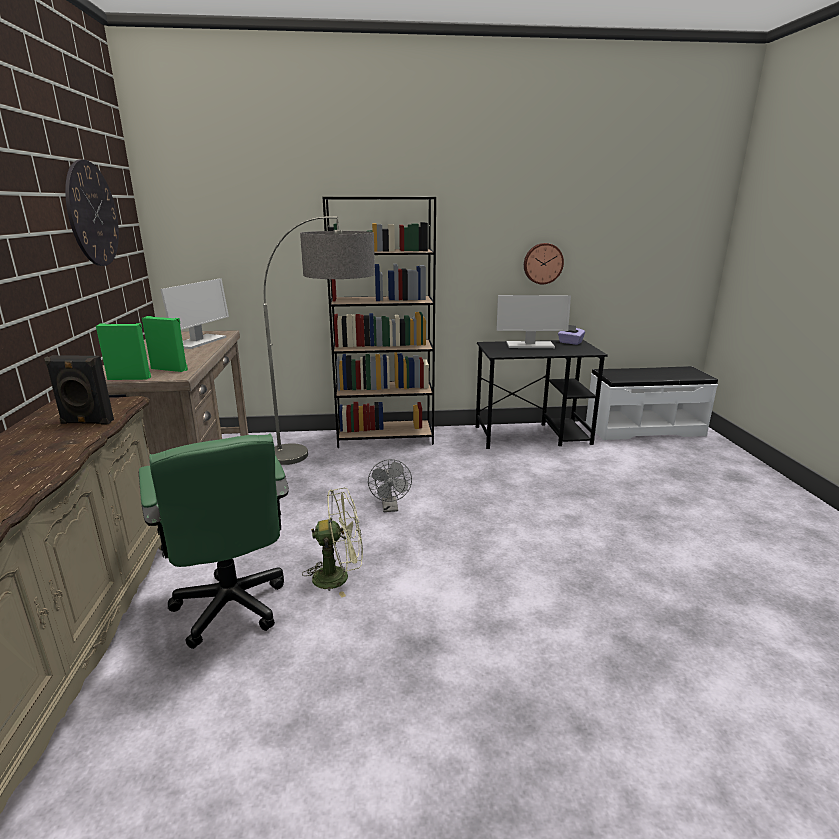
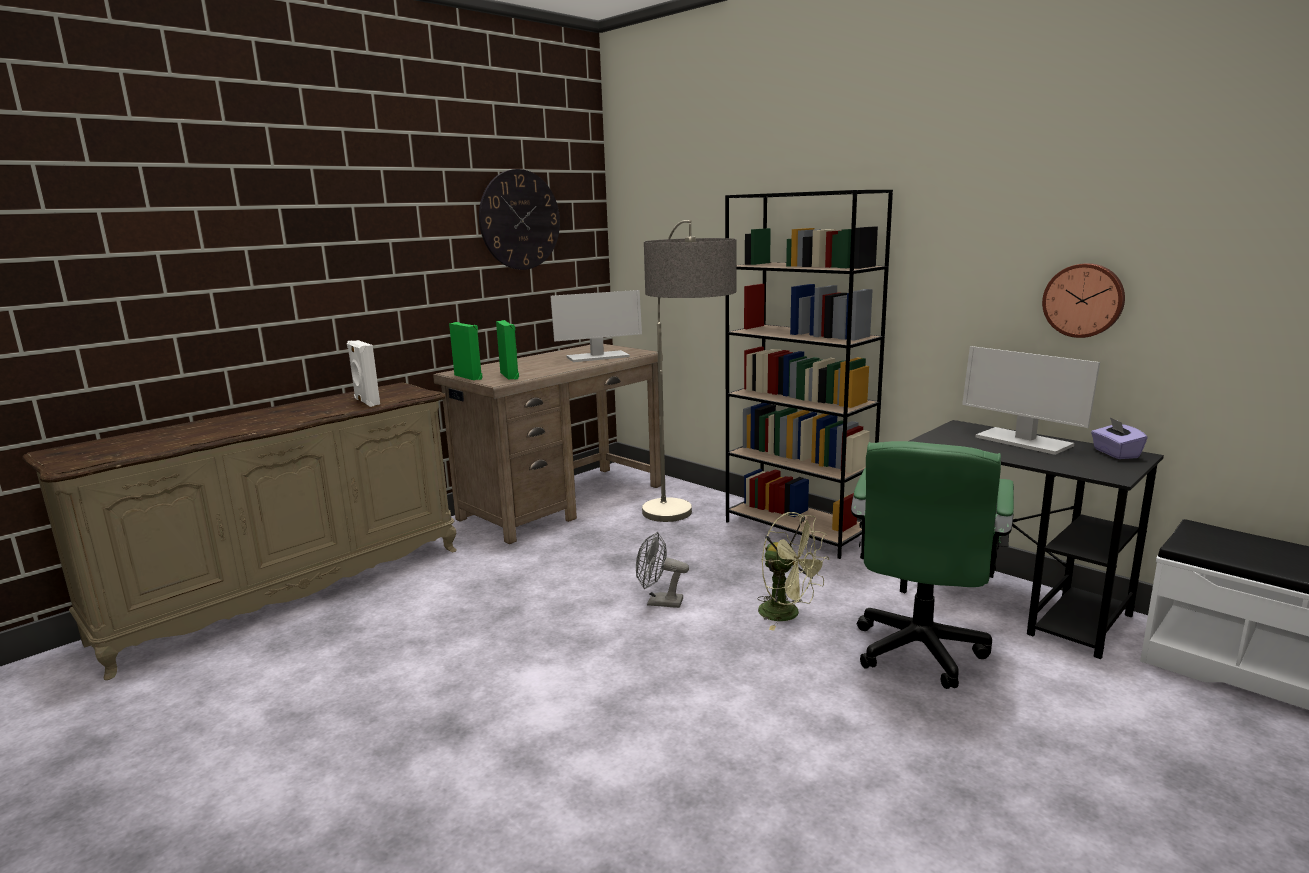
camera: 50 degrees right, 5 degrees down
(86, 422) = (366, 402): black speaker -> white speaker
(233, 612) = (404, 618): green office chair -> green office chair (919, 656)
(339, 576) = (505, 636): green fan -> green fan (788, 614)
(390, 508) = (659, 602): grey fan -> grey fan turned 60 degrees clockwise

